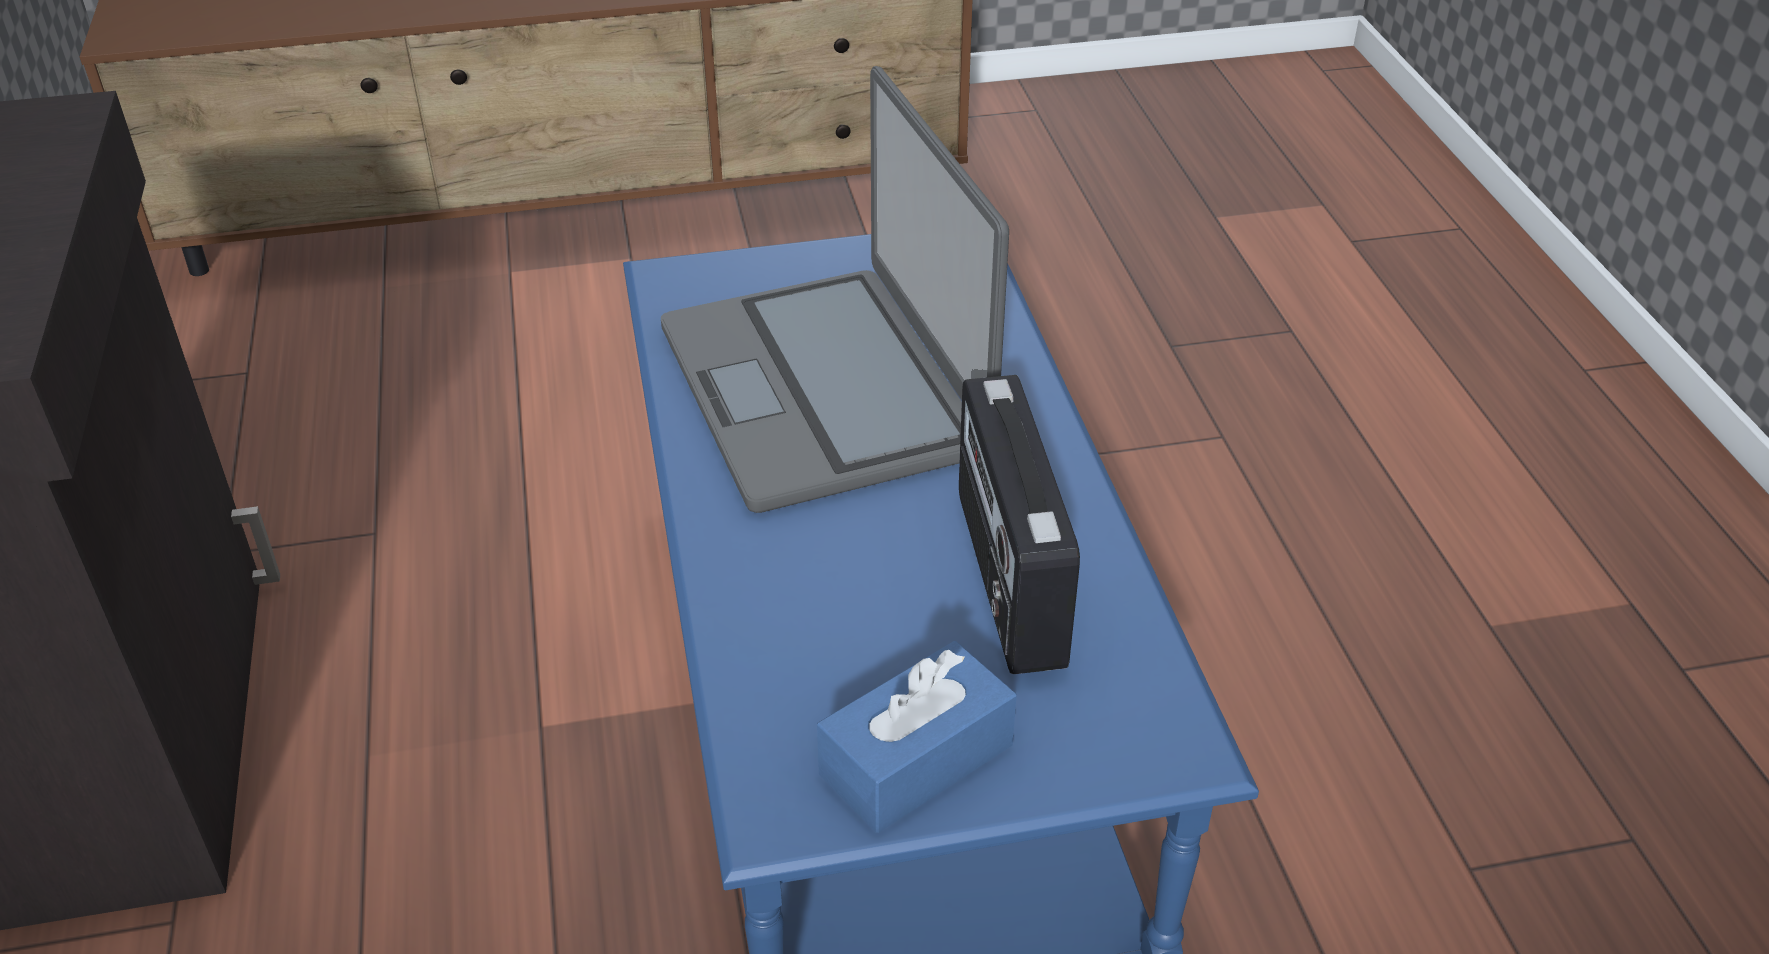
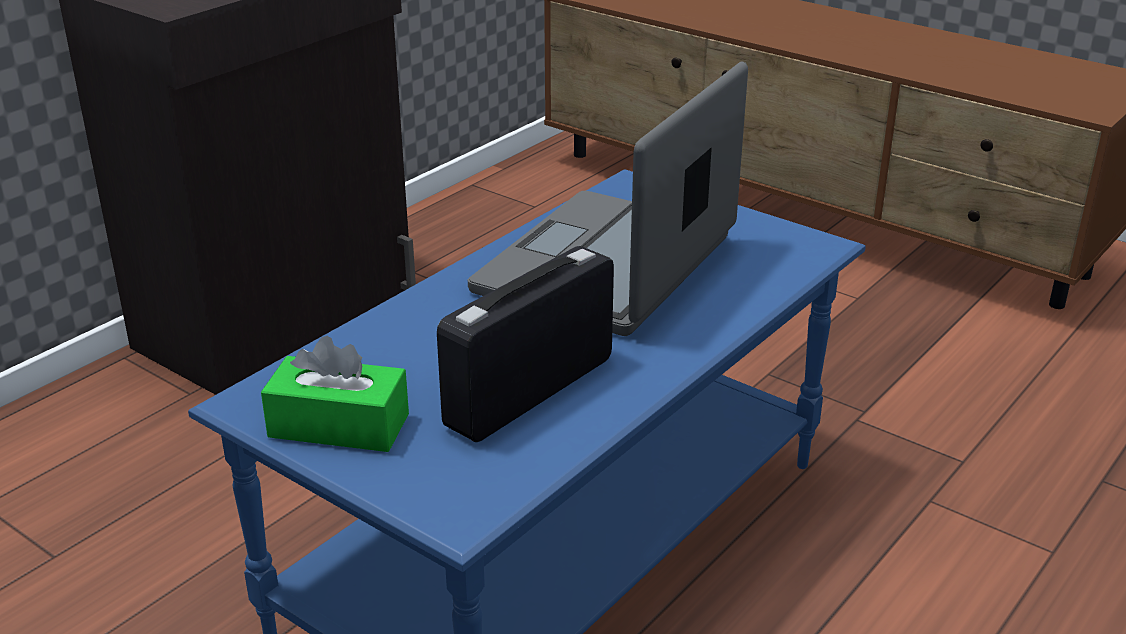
camera: 50 degrees right, 10 degrees down
(916, 759) = (339, 425): blue tissue box -> green tissue box

